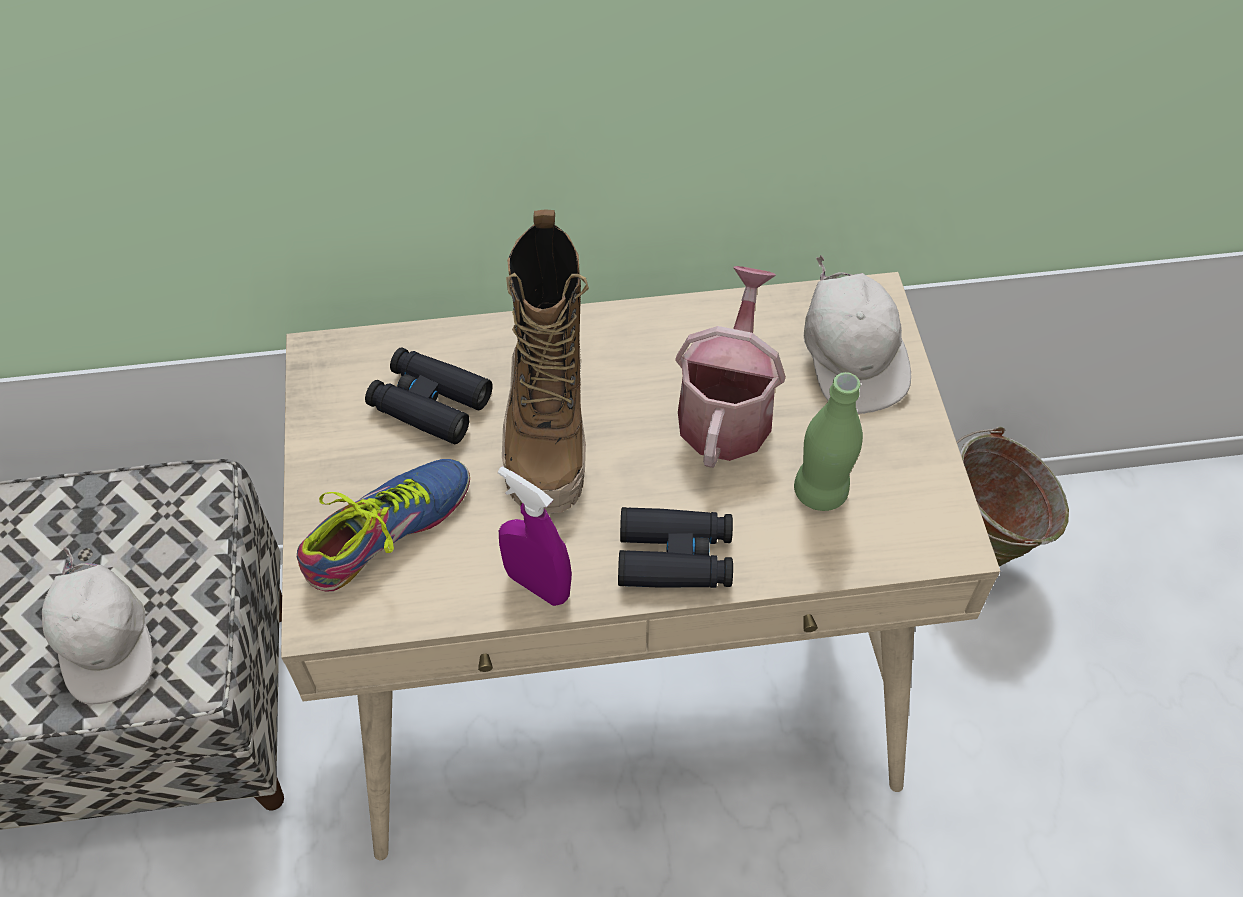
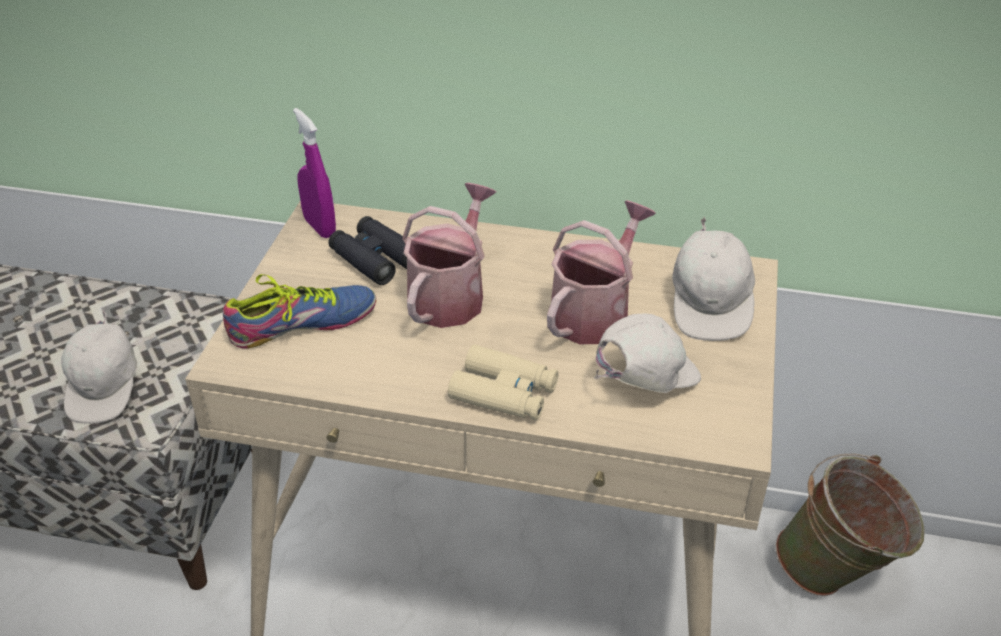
camera: 20 degrees right, 15 degrees down
(537, 585) = (390, 383): purple spray bottle -> purple spray bottle (320, 227)
(548, 432) = (450, 295): boot -> watering can
(675, 557) = (504, 393): black binoculars -> beige binoculars
(820, 492) = (642, 381): green bottle -> white cap

